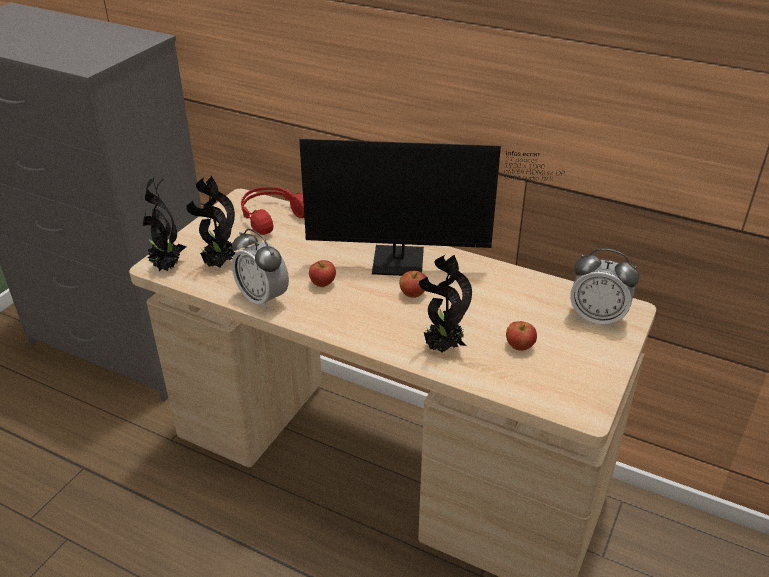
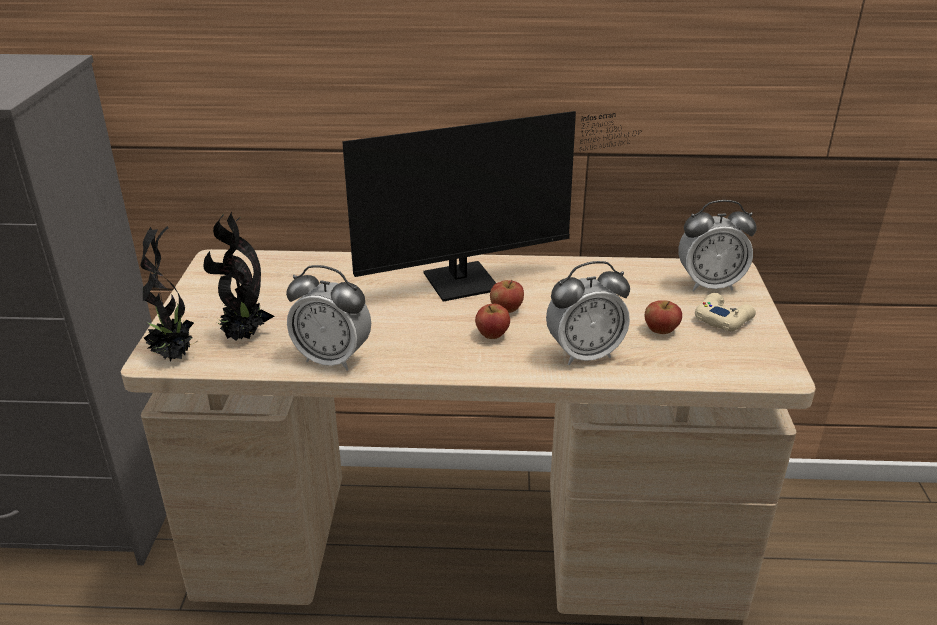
camera: 25 degrees left, 5 degrees down
(271, 216) = (270, 270): red headphones -> none
(323, 284) = (394, 325): apple -> apple (492, 335)
(442, 348) = (584, 354): potted plant -> alarm clock
(581, 351) = (723, 318): none -> beige game controller

